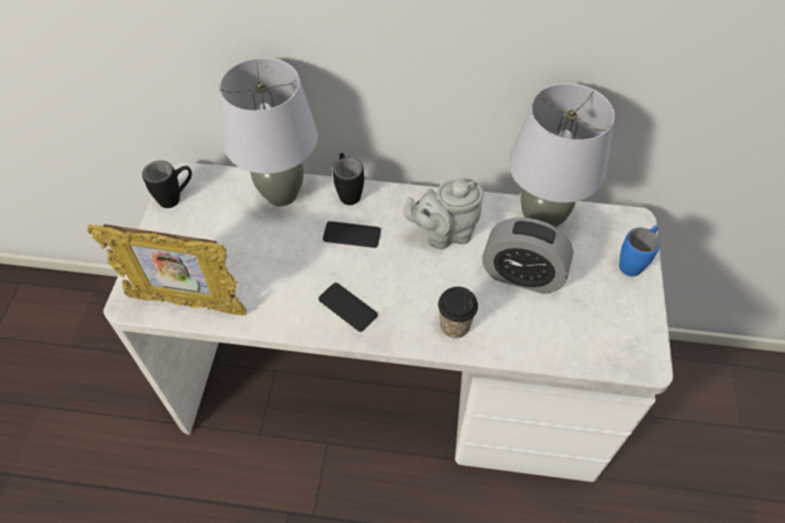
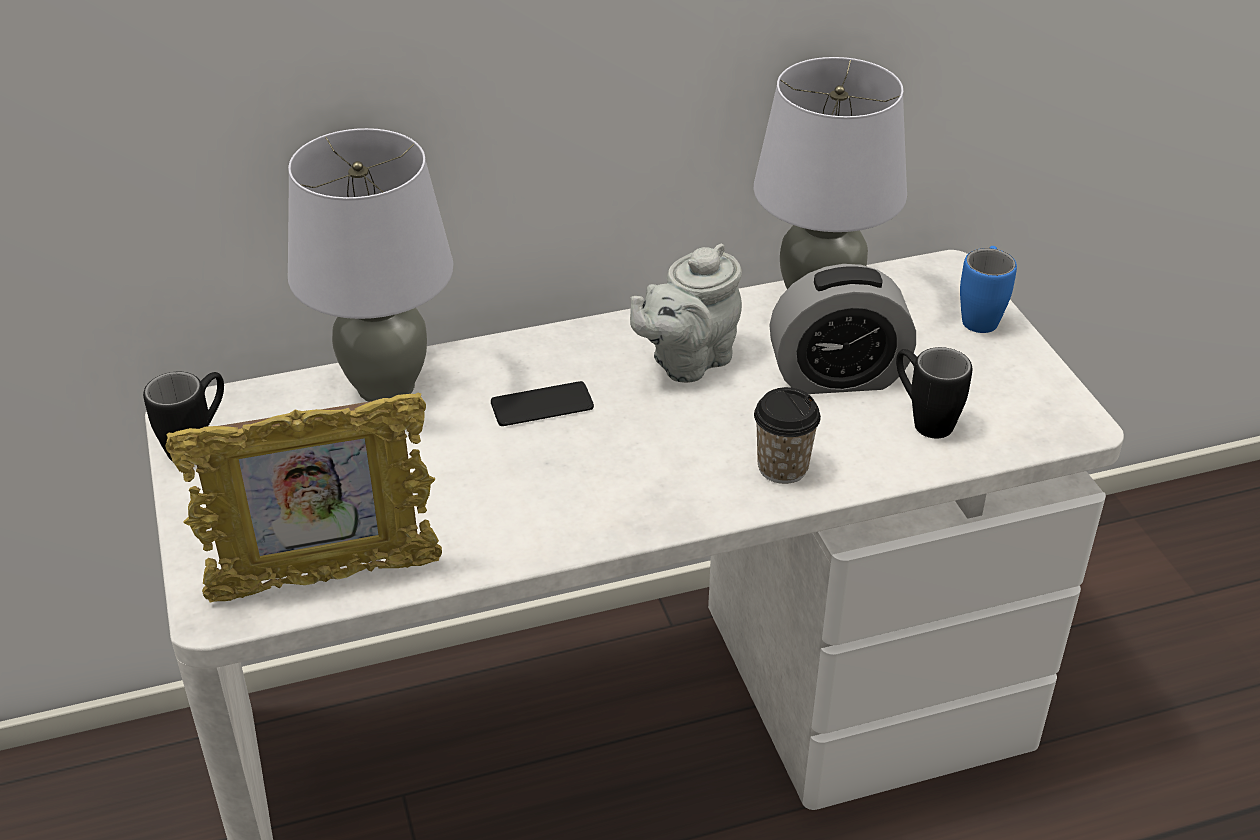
camera: 25 degrees left, 15 degrees down
(347, 307) = (601, 497): phone -> none
(348, 192) = (496, 352): black mug -> black mug (923, 419)

